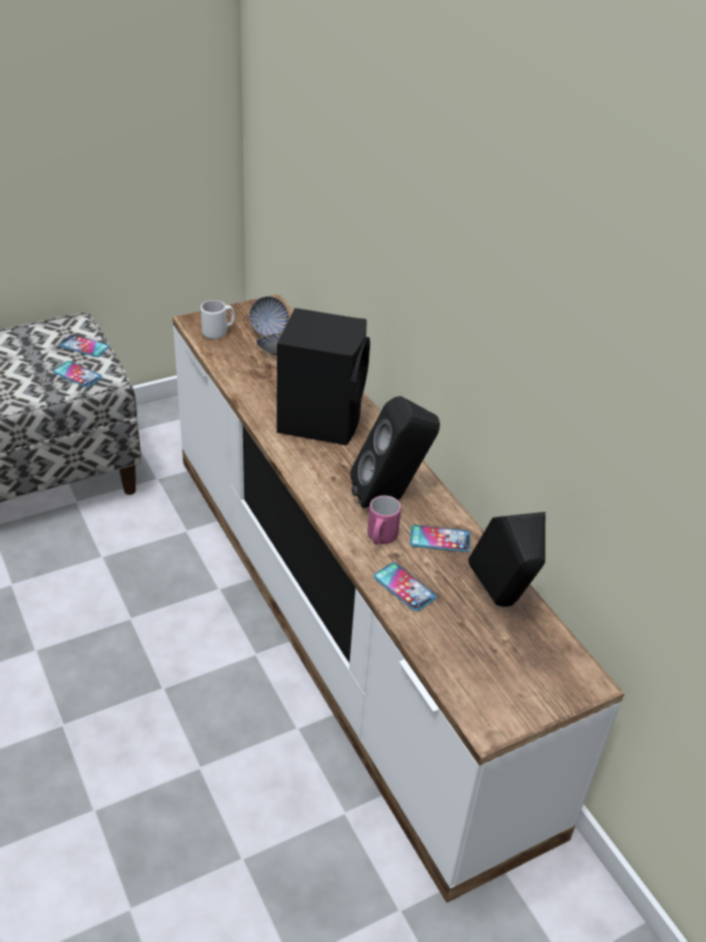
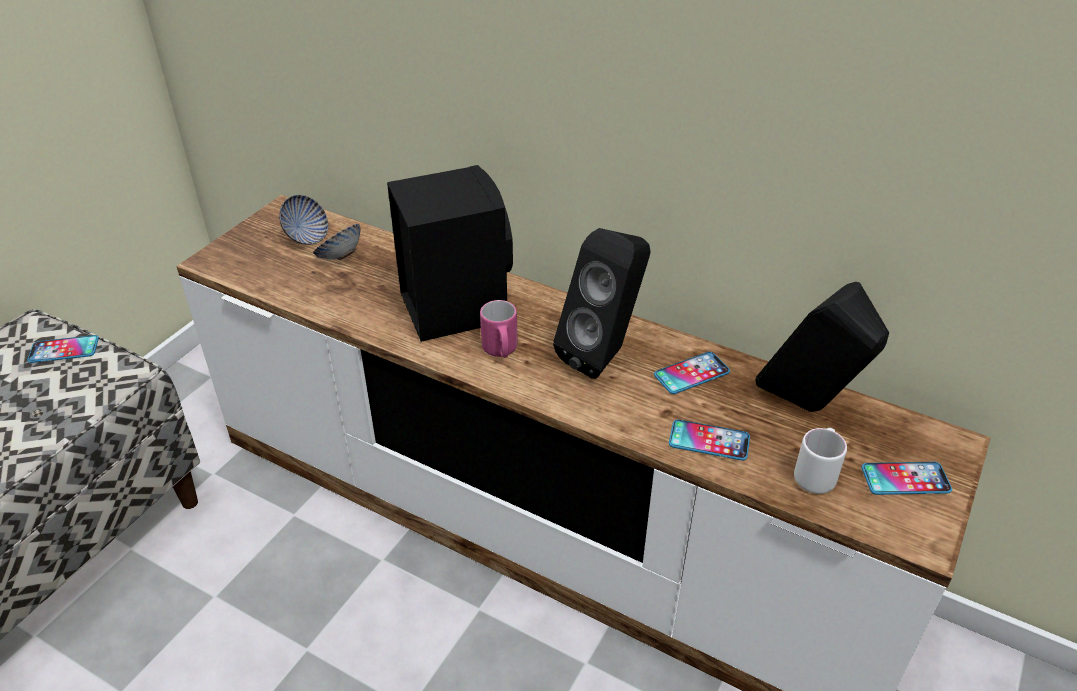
camera: 30 degrees left, 0 degrees up
(77, 375) = (84, 387): phone -> phone (905, 479)
(219, 332) = (250, 261): white mug -> white mug (816, 474)
(380, 538) = (636, 402): pink mug -> pink mug (501, 351)

